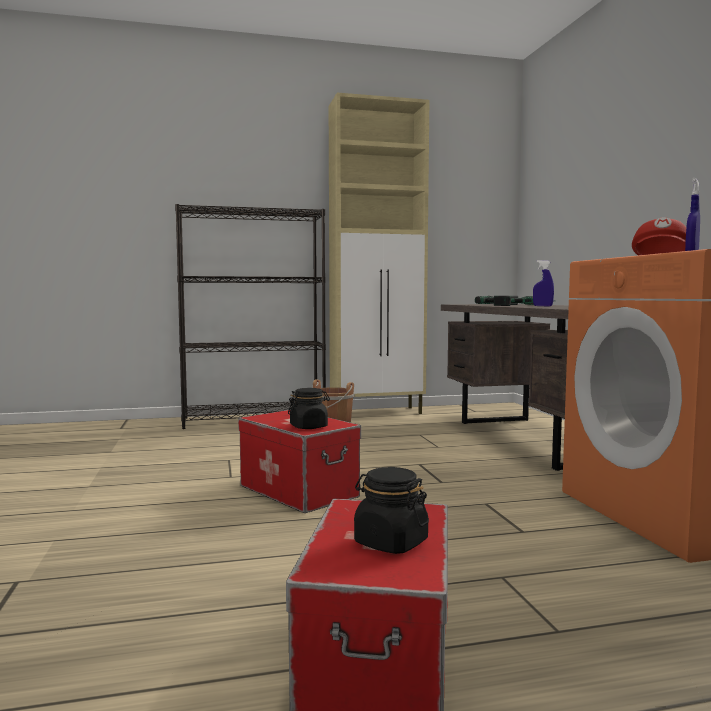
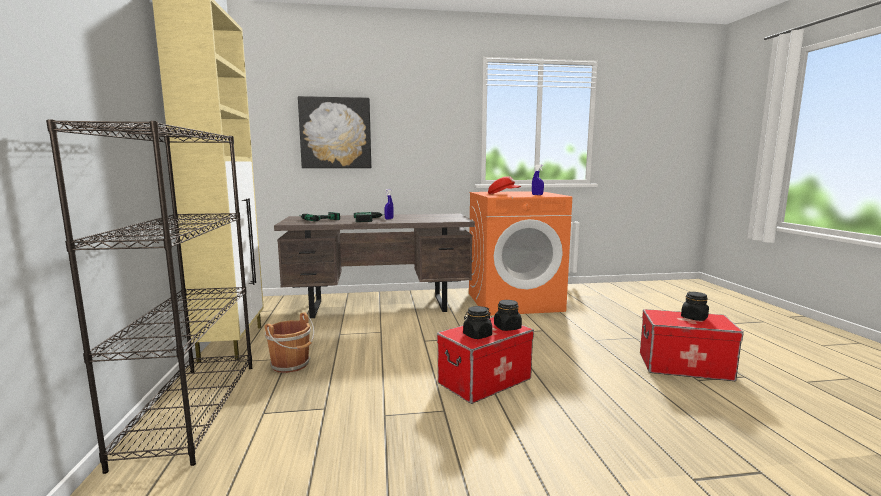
camera: 85 degrees left, 5 degrees up
(280, 418) = (477, 335): none -> black jar
(583, 188) = (335, 133): none -> picture

